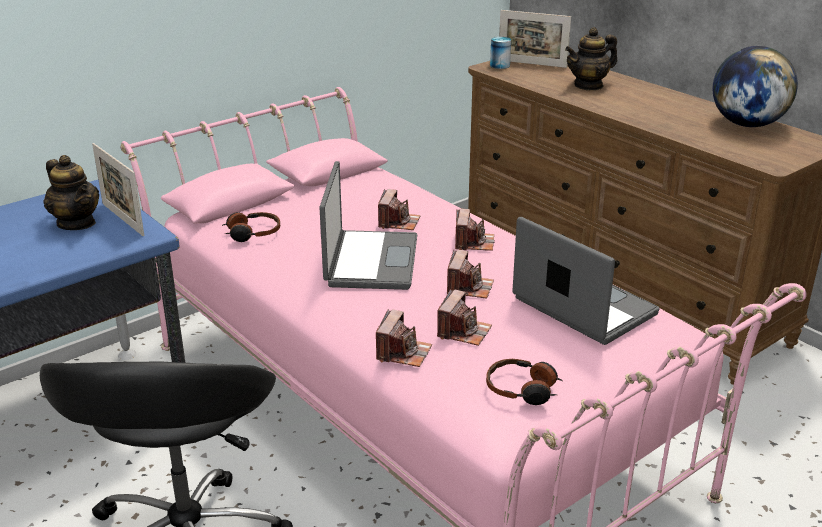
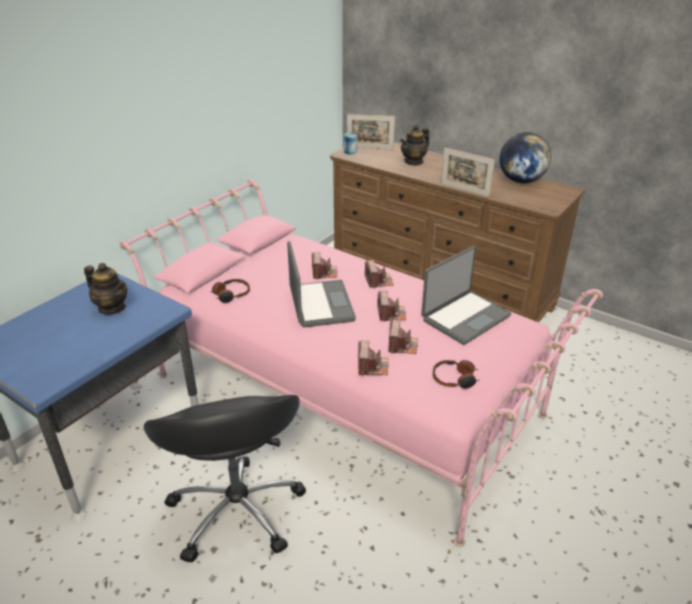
camera: 15 degrees left, 5 degrees up
(122, 219) = (144, 300): picture frame -> picture frame (464, 190)
(582, 308) = (464, 317): laptop -> laptop turned 105 degrees clockwise

